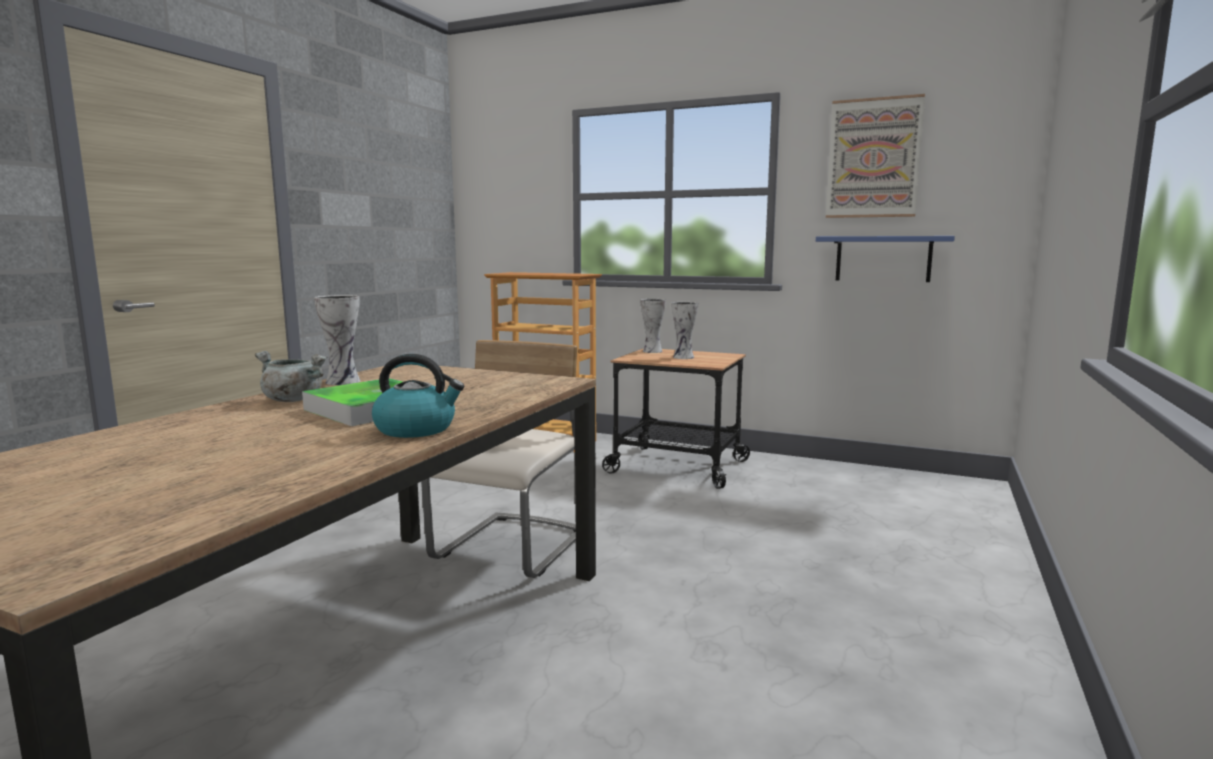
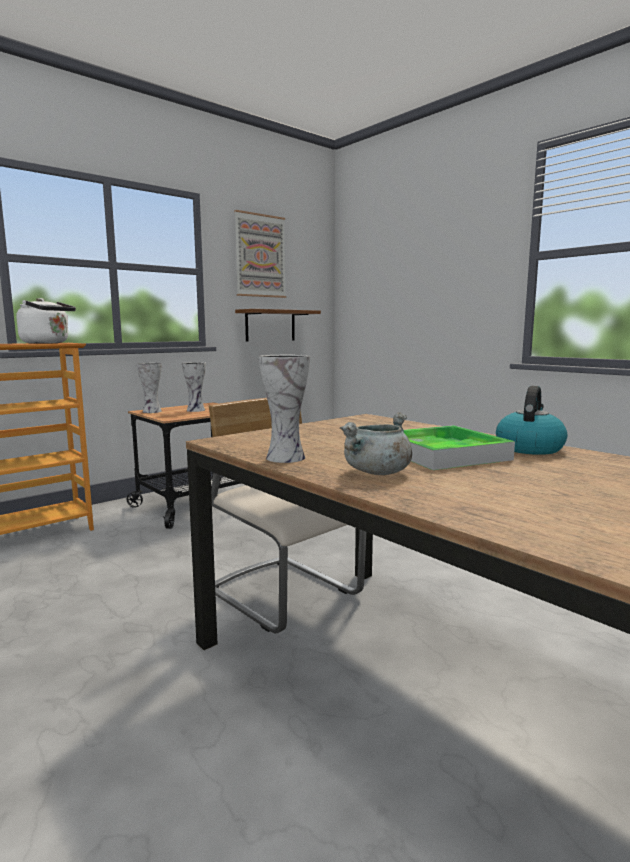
camera: 65 degrees left, 0 degrees up
(567, 274) = (48, 343): none -> white kettle
(883, 259) = (270, 325): blue shelf -> brown shelf

